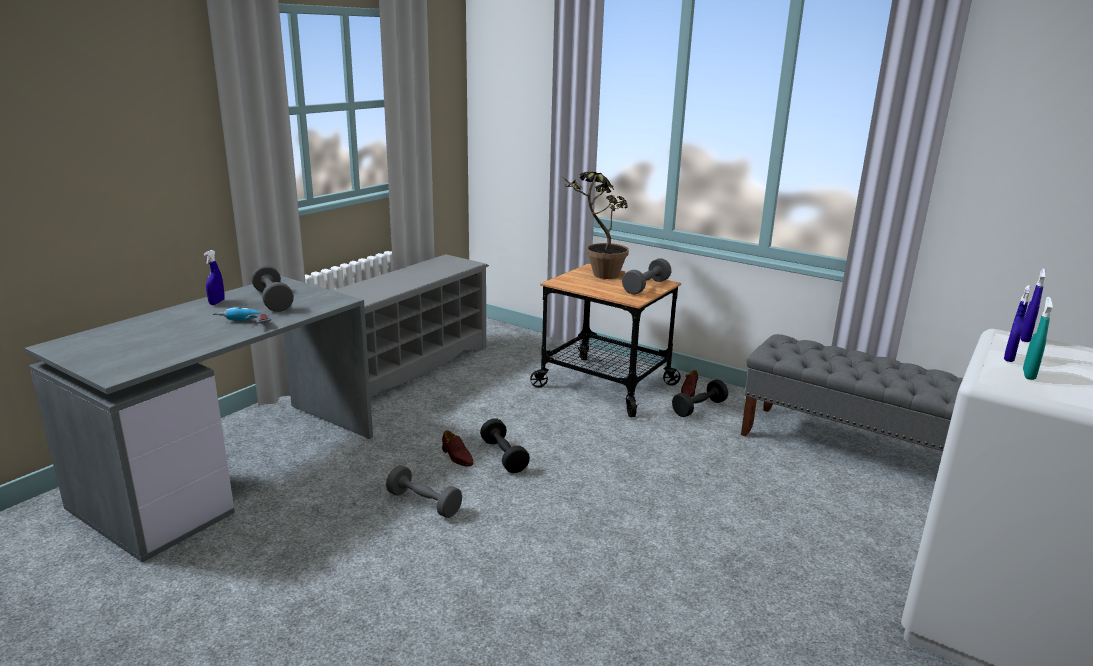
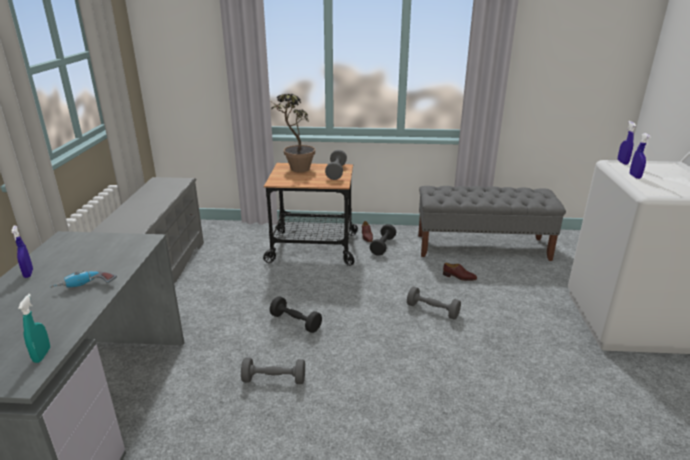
camera: 30 degrees left, 5 degrees up
(273, 300) = (84, 257): grey dumbbell -> grey dumbbell (432, 310)
(457, 457) = (263, 335): brown shoe -> brown shoe (459, 277)
(1028, 374) = (656, 184): turquoise spray bottle -> turquoise spray bottle (42, 355)

